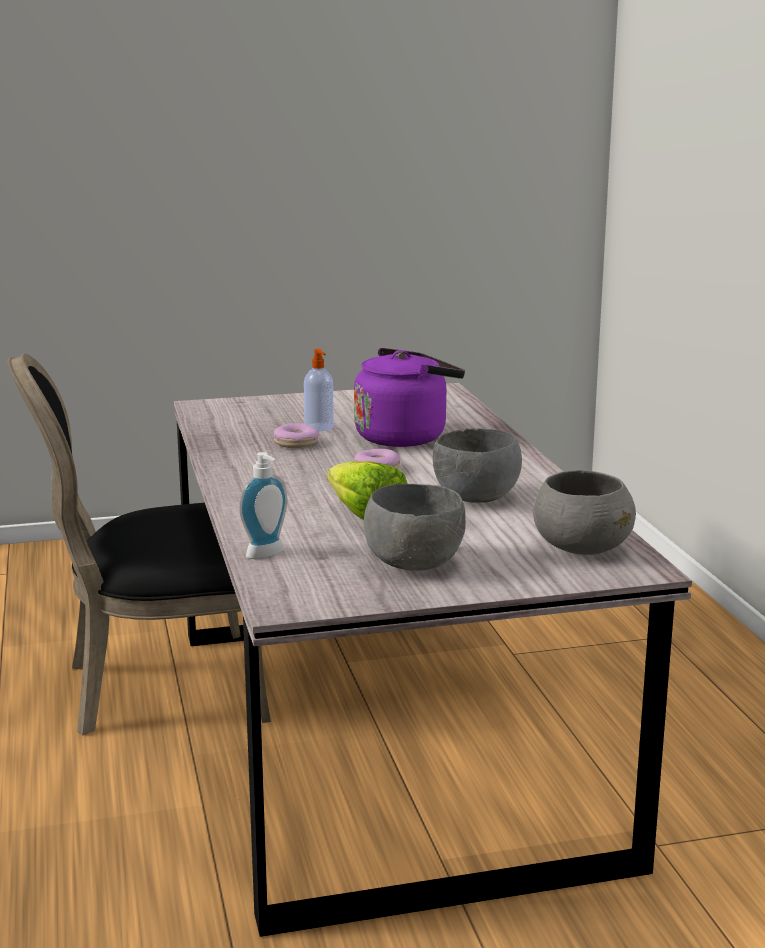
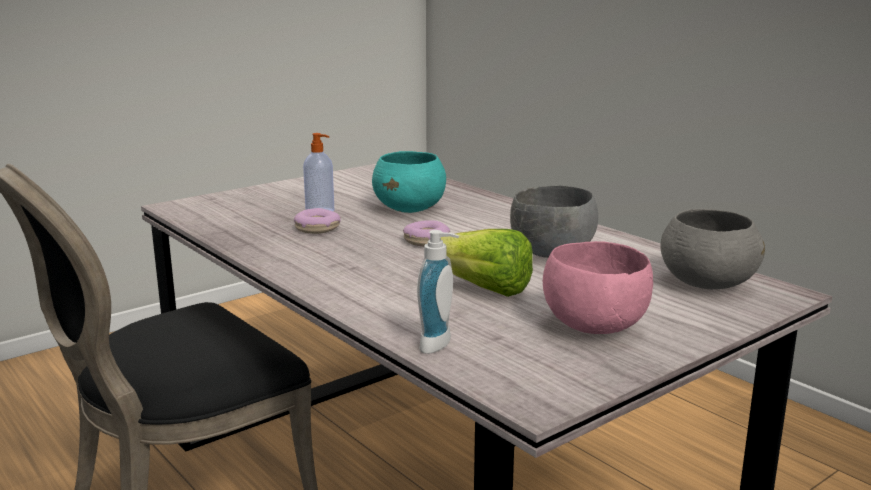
camera: 25 degrees left, 0 degrees up
(405, 436) = (410, 209): purple kettle -> turquoise bowl
(415, 564) = (594, 326): grey bowl -> pink bowl

